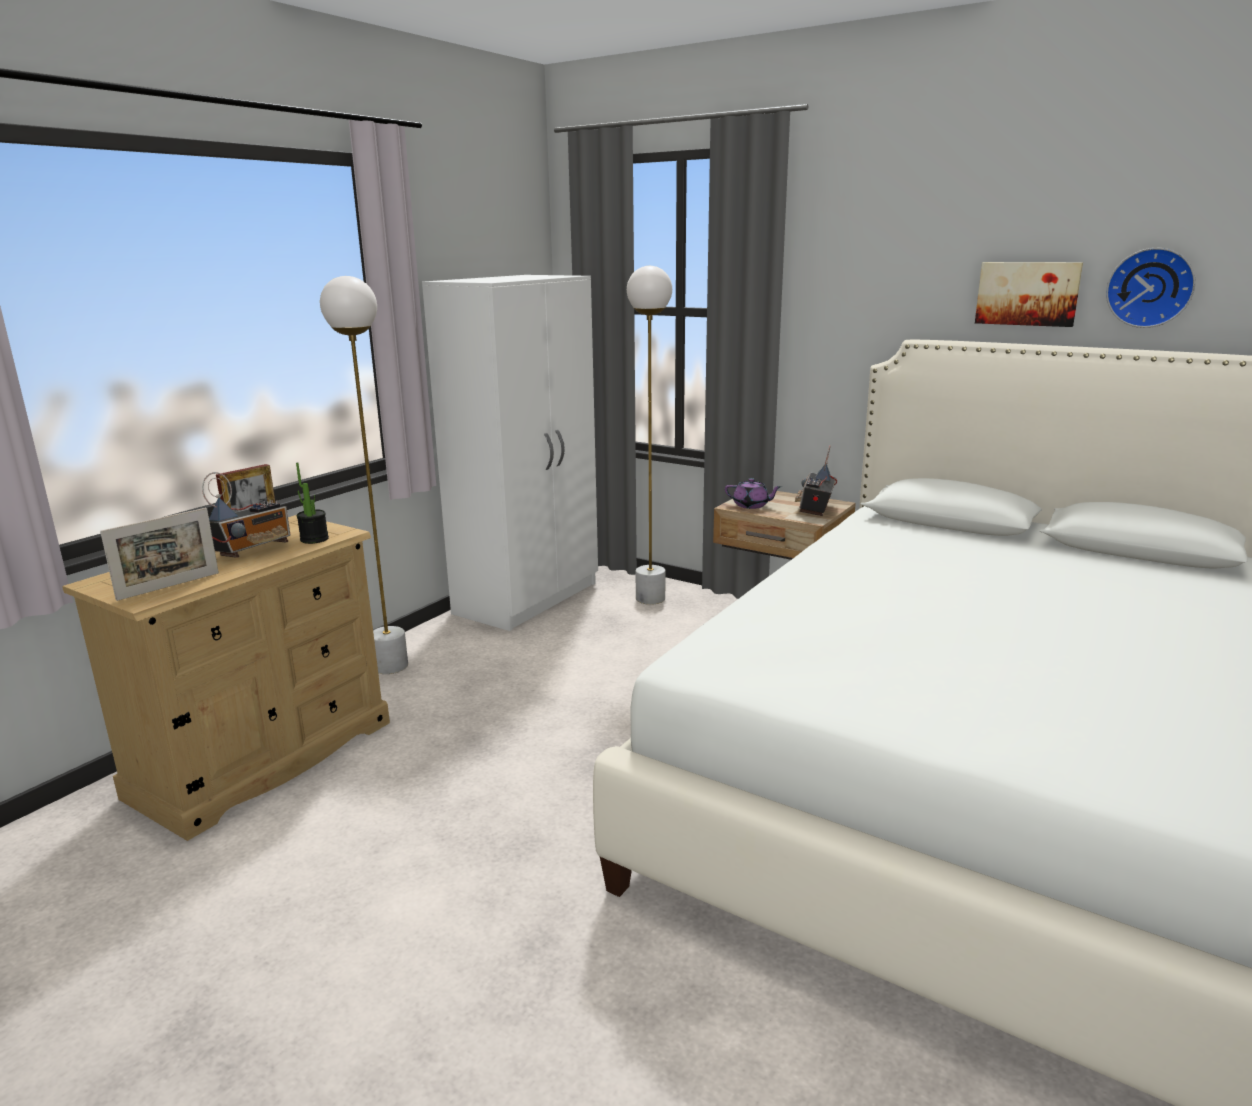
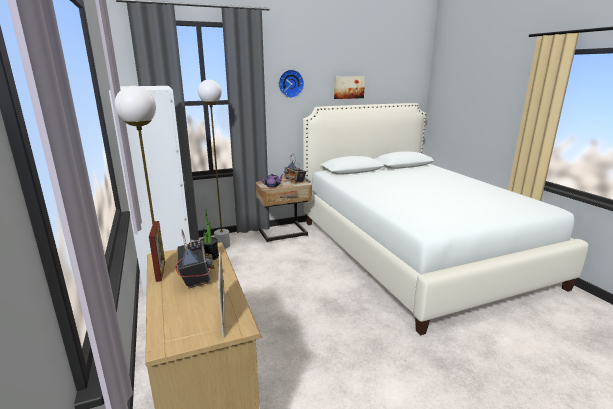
camera: 55 degrees left, 0 degrees up
(1150, 287) = (381, 84): wall clock -> wall clock (290, 83)

